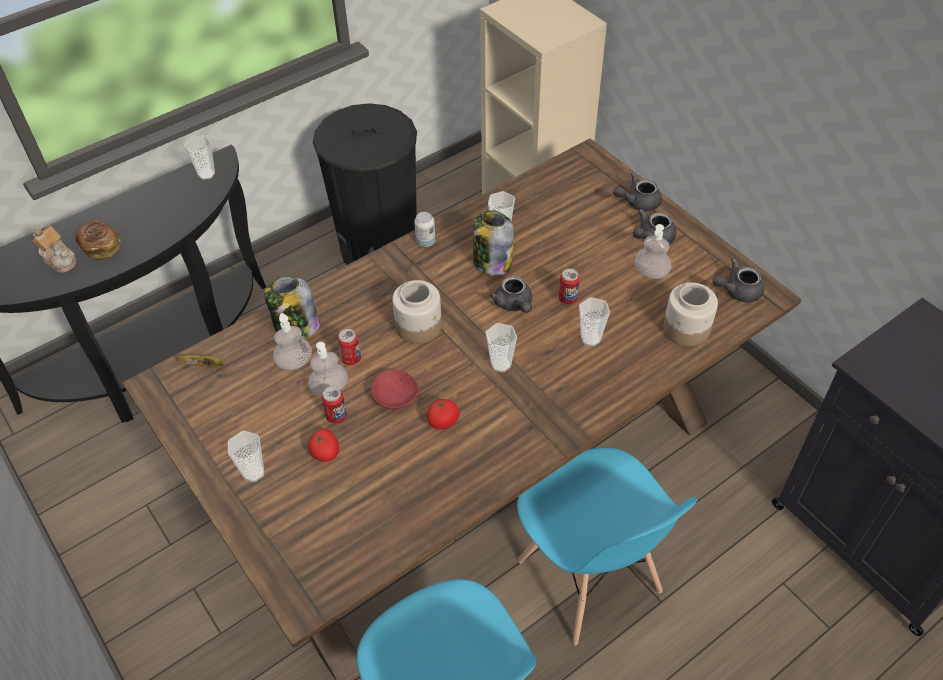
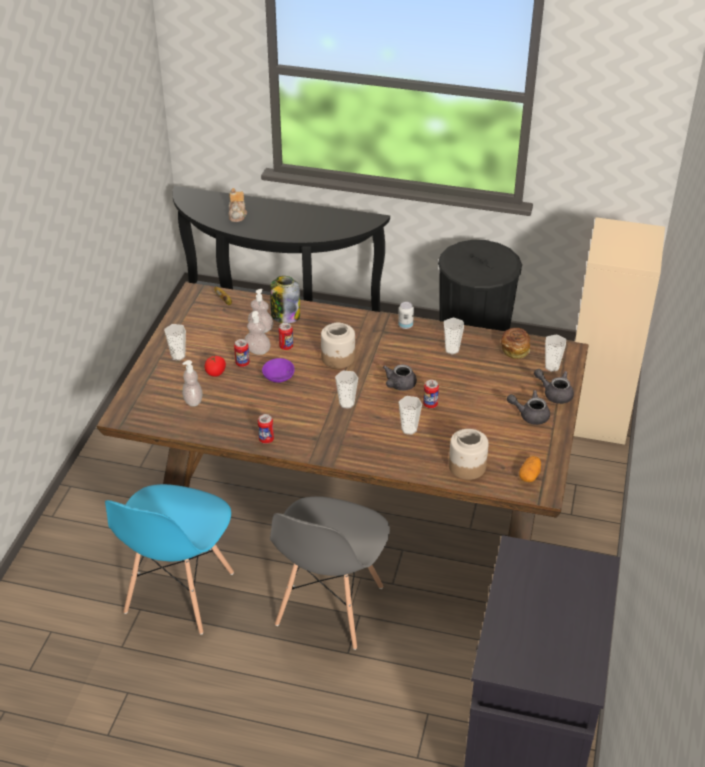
camera: 50 degrees right, 10 degrees down
(101, 247) = (261, 221): bread -> bread (515, 349)
(206, 174) = (355, 221): cup -> cup (552, 367)
(394, 397) = (277, 376): red bowl -> purple bowl
(443, 421) = (281, 403): tomato -> none
(491, 473) = (266, 439): none -> can
(492, 262) = (422, 359): jar -> none
(589, 578) = (329, 606): blue chair -> grey chair
(651, 273) = (497, 429): soap dispenser -> soap dispenser (193, 401)
(737, 291) = (529, 475): grey teapot -> potato

